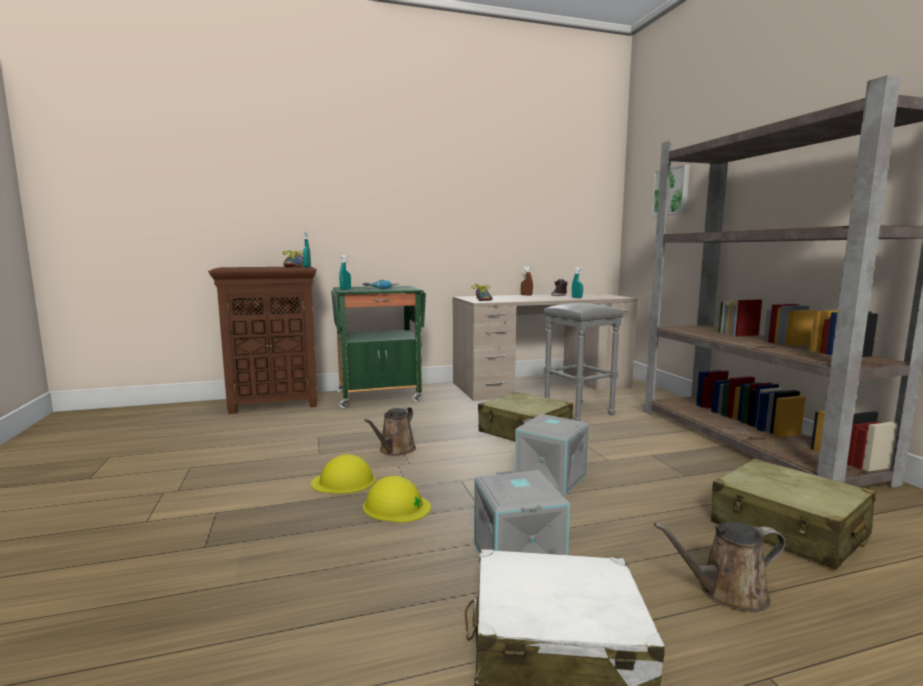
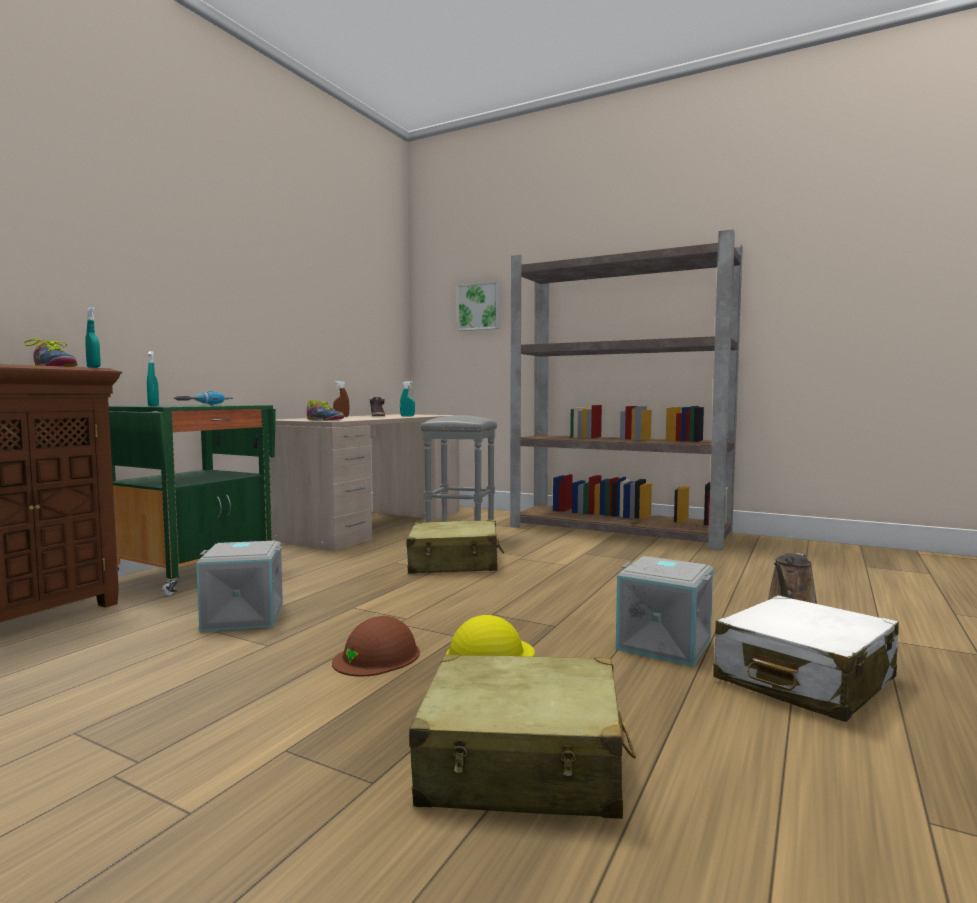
camera: 45 degrees left, 5 degrees down
(344, 481) = (377, 656): yellow hard hat -> brown hard hat
(395, 450) = (362, 613): brown watering can -> none
(549, 478) = (556, 588): grey storage box -> grey storage box (242, 617)
(788, 529) = (741, 571): beige suitcase -> beige suitcase (522, 764)

